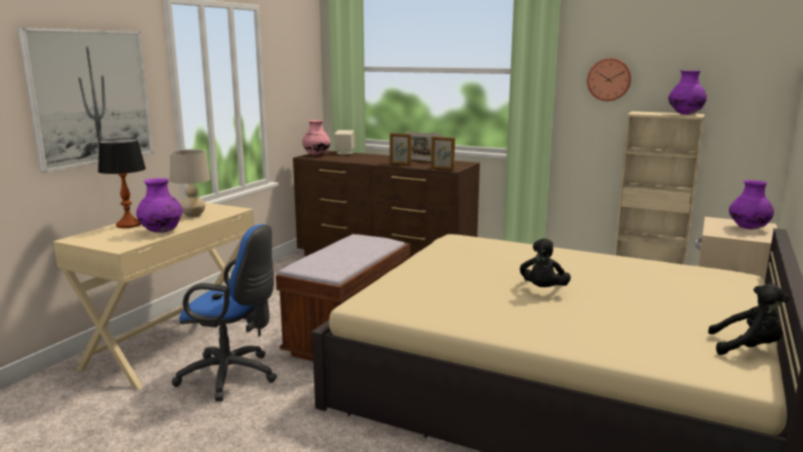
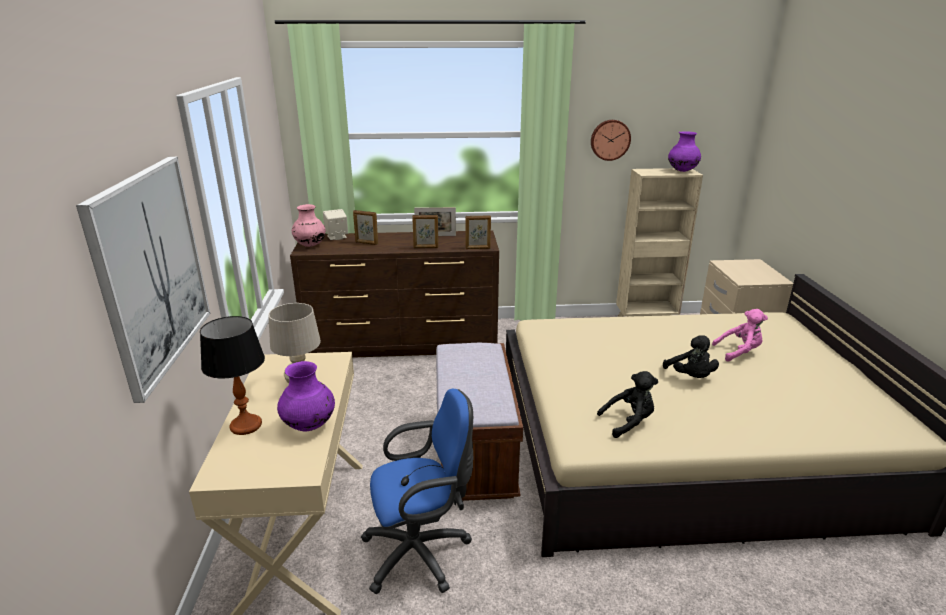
camera: 30 degrees left, 10 degrees up
(359, 158) = (366, 243): none -> picture frame
(633, 287) = (739, 352): none -> pink plush toy
(747, 348) = (877, 398): black plush toy -> black plush toy (629, 422)
(748, 228) = (754, 269): purple vase -> none

